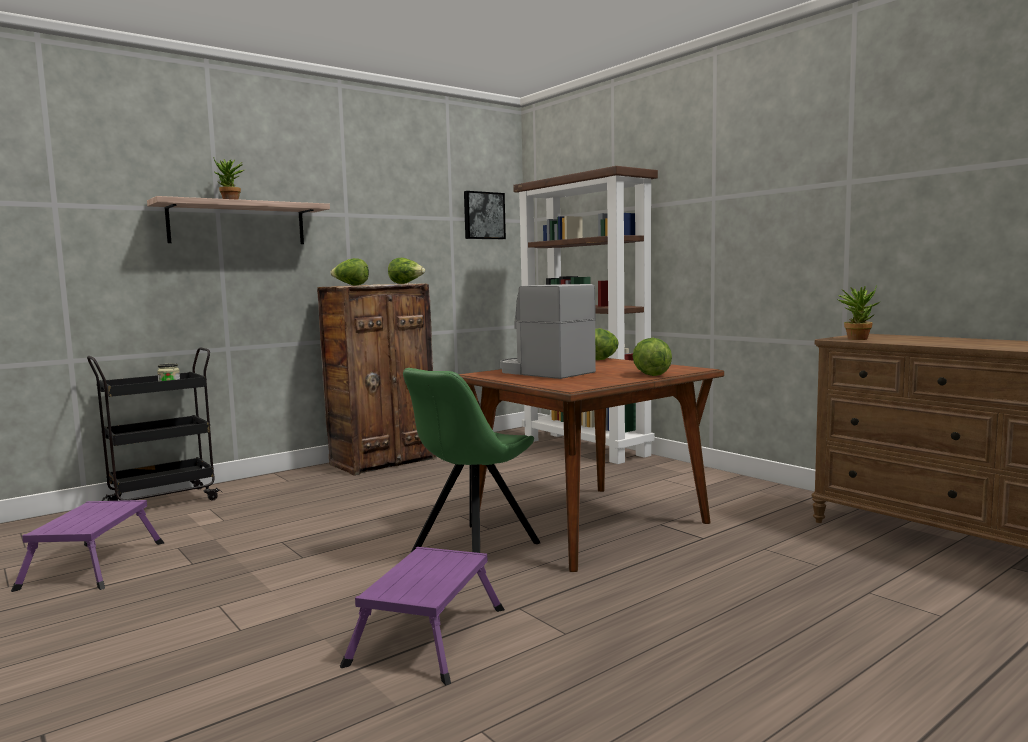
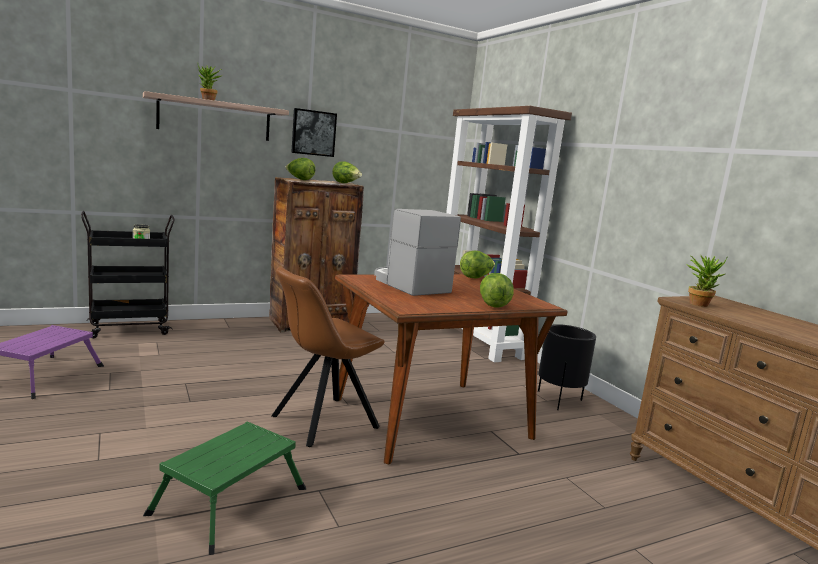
camera: 10 degrees right, 5 degrees up
(427, 636) = (228, 501): purple step ladder -> green step ladder
(474, 548) = (323, 421): green chair -> brown chair
(483, 215) = (429, 132): picture -> picture (313, 133)
(710, 486) = (559, 400): none -> black planter

